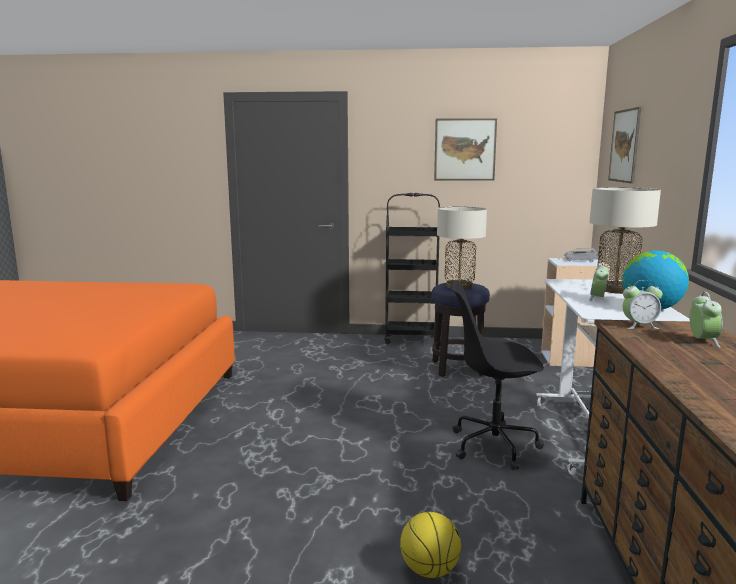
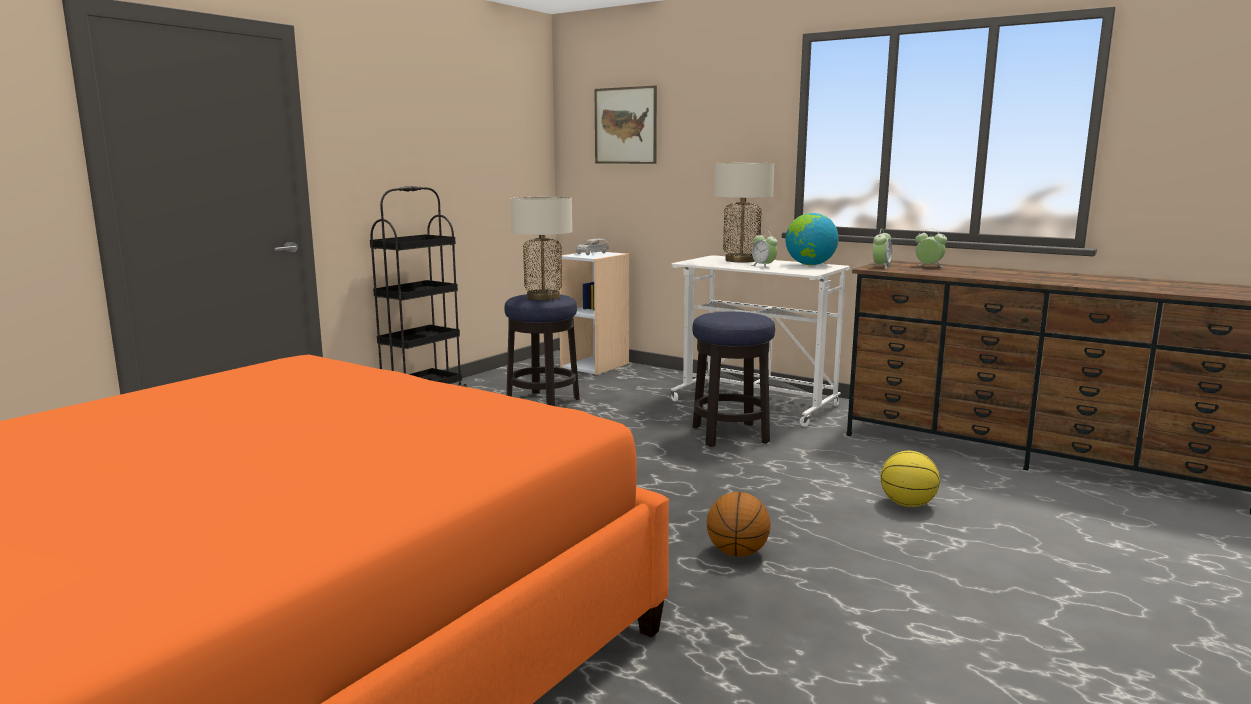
camera: 60 degrees left, 0 degrees up
(255, 502) = (737, 553): none -> basketball
(465, 149) = (442, 126): picture -> none
(491, 446) = (730, 435): black office chair -> stool

